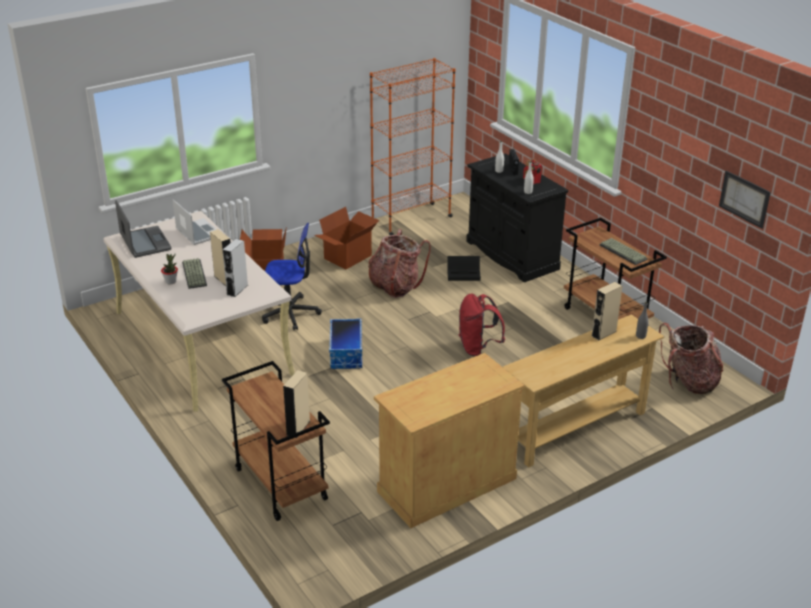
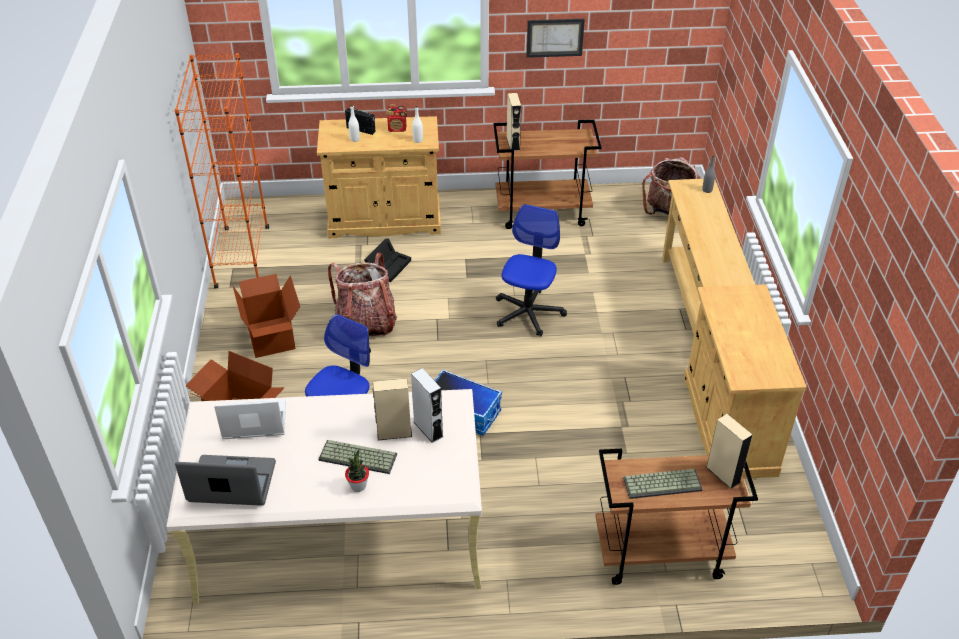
camera: 60 degrees left, 10 degrees up
(478, 348) = (528, 313): red backpack -> office chair
(511, 255) = (384, 220): black cabinet -> beige cabinet
(604, 333) = (689, 208): beige speaker -> beige speaker (513, 143)
(624, 252) = (555, 139): keyboard -> keyboard (663, 483)
(744, 199) = (664, 25): picture -> picture (555, 37)

